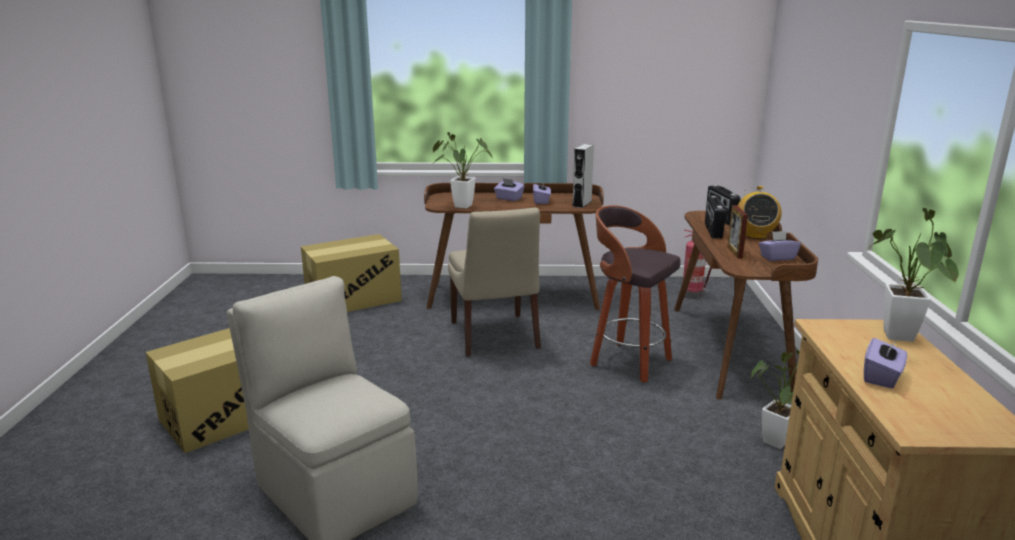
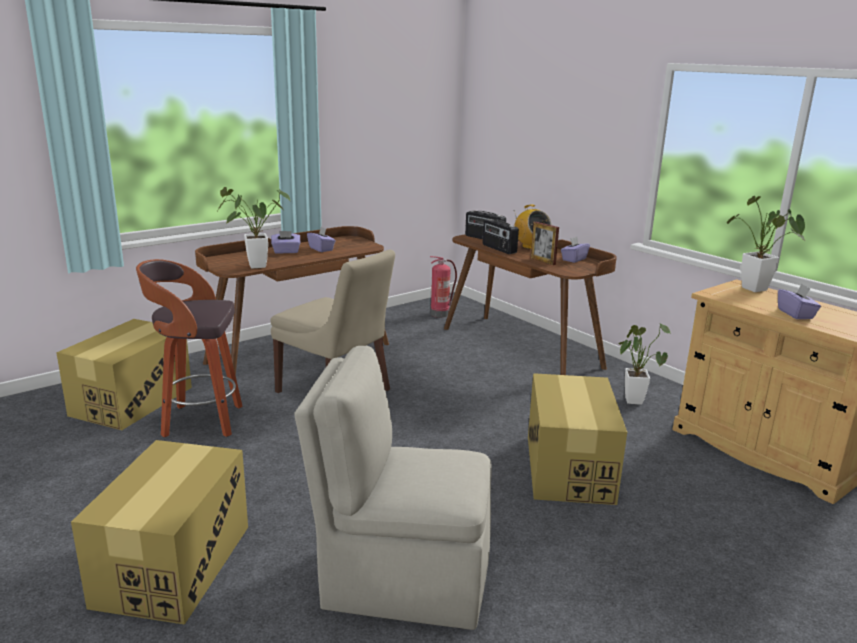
camera: 40 degrees left, 0 degrees up
(582, 203) = (360, 245): grey speaker -> none
(594, 475) = (569, 469): none -> cardboard box
(628, 362) = (470, 378): stool -> stool (200, 421)

